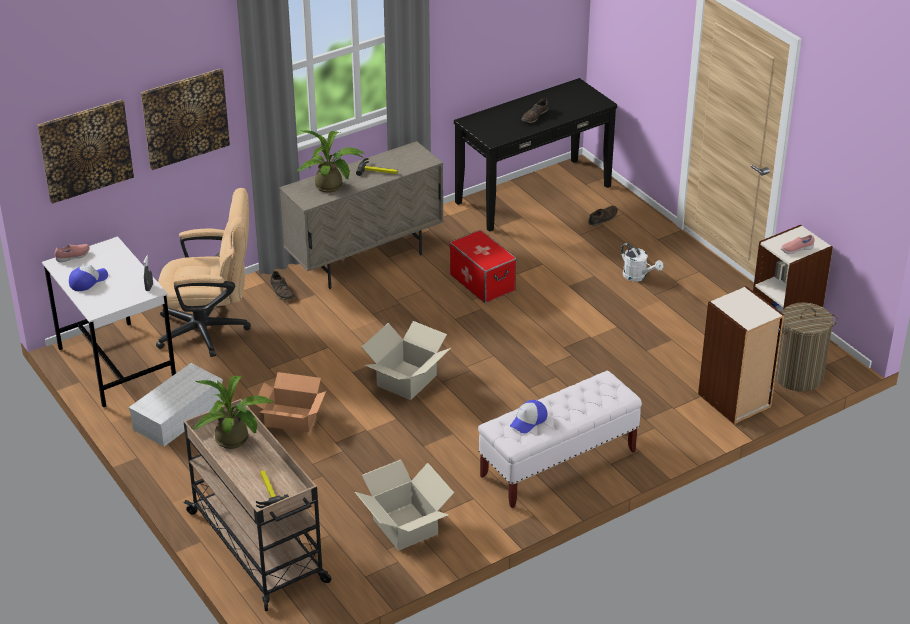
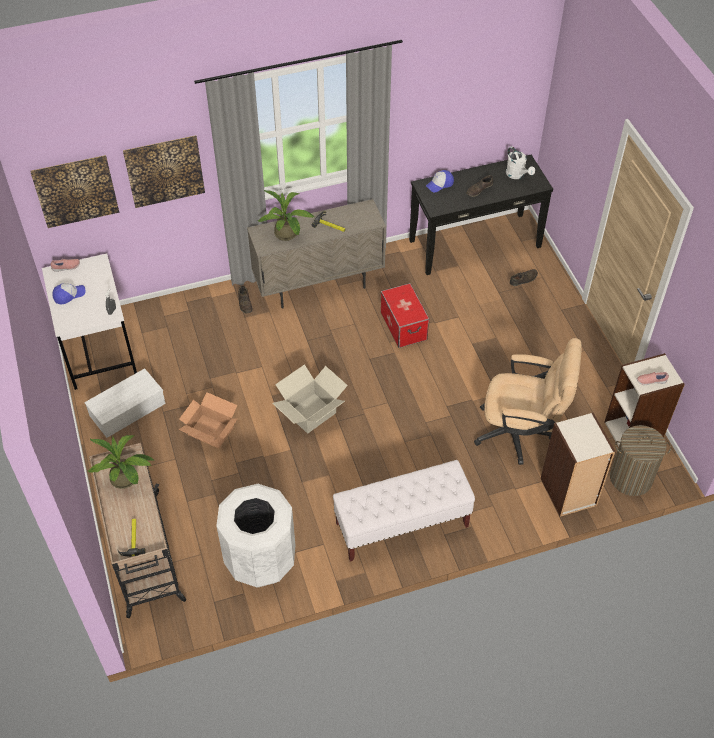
camera: 15 degrees right, 15 degrees up
(211, 330) = (179, 331): beige office chair -> beige office chair (521, 433)
(404, 527) = (260, 560): cardboard box -> white trash can
(528, 421) = (374, 500): cap -> cap (440, 184)
(638, 277) = (532, 346): white watering can -> white watering can (517, 175)

